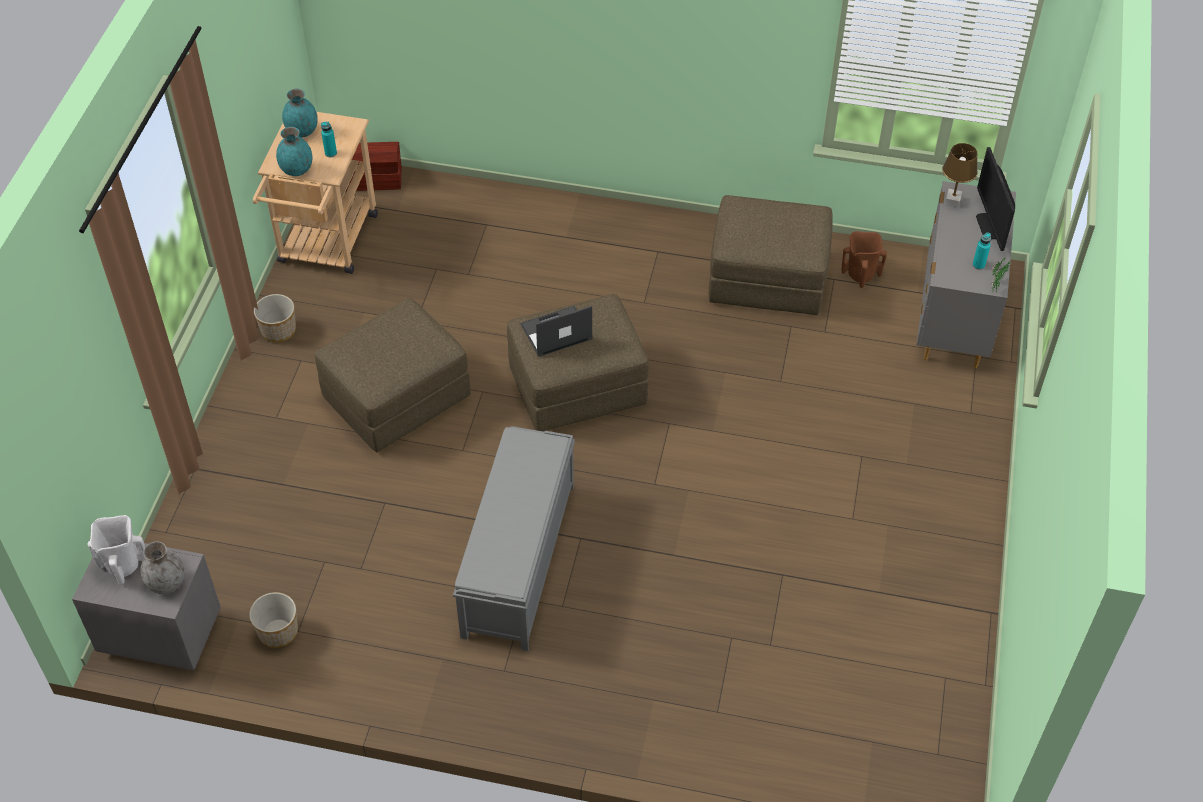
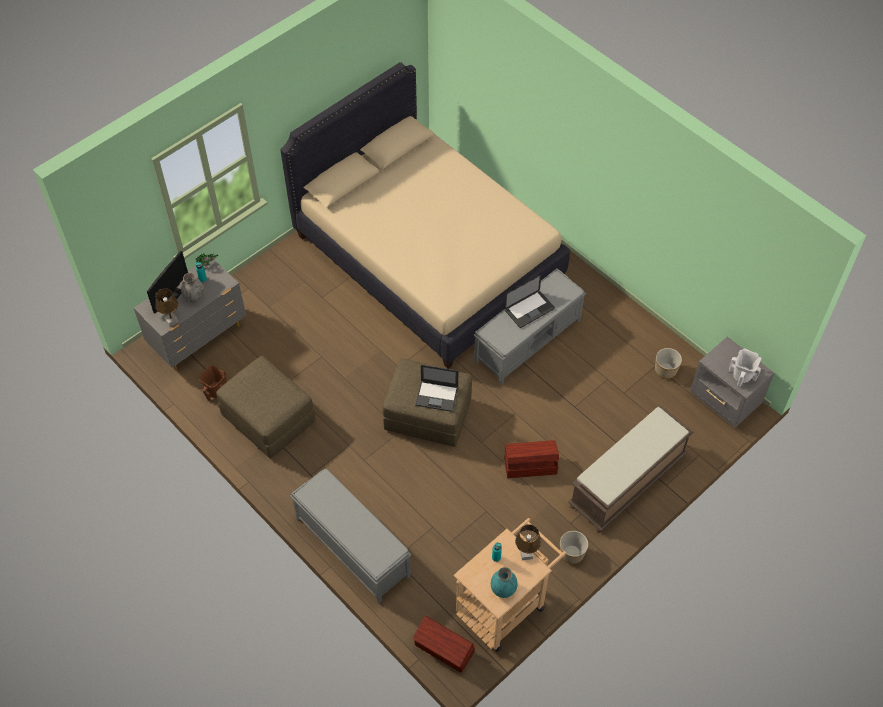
camera: 145 degrees left, 5 degrees up
(167, 583) = (723, 355): grey vase -> grey vase (194, 297)
(252, 444) = (627, 482): none -> brown bench
(296, 170) = (526, 554): turquoise vase -> brown table lamp
(397, 397) = (530, 465): brown ottoman -> brown storage box
(518, 509) = (529, 309): none -> laptop
(544, 212) = (352, 546): none -> grey bench
(774, 606) = (428, 257): none -> beige bed

